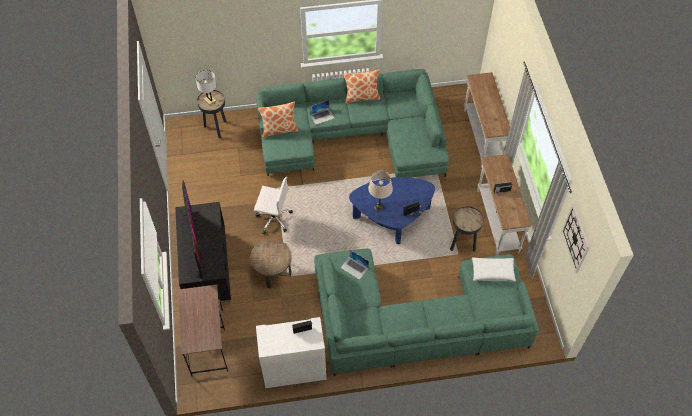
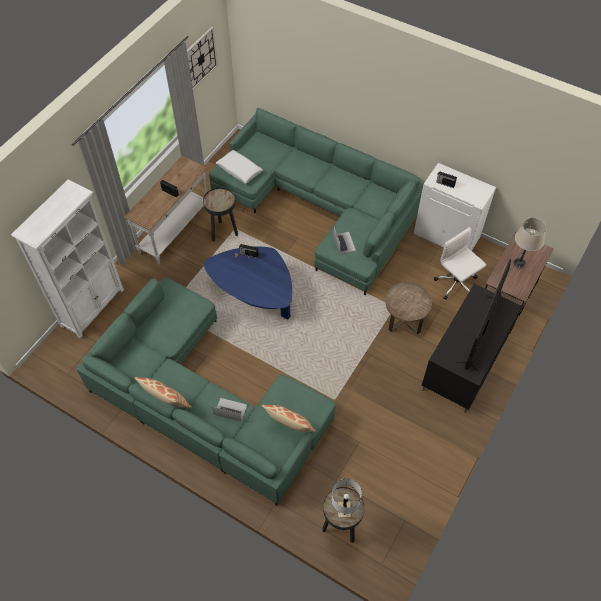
camera: 140 degrees left, 0 degrees up
(273, 218) = (363, 369): white office chair -> white office chair (456, 284)
(379, 207) = (271, 277): beige table lamp -> beige table lamp (519, 263)
(481, 137) = (93, 307): white console table -> white bookcase

